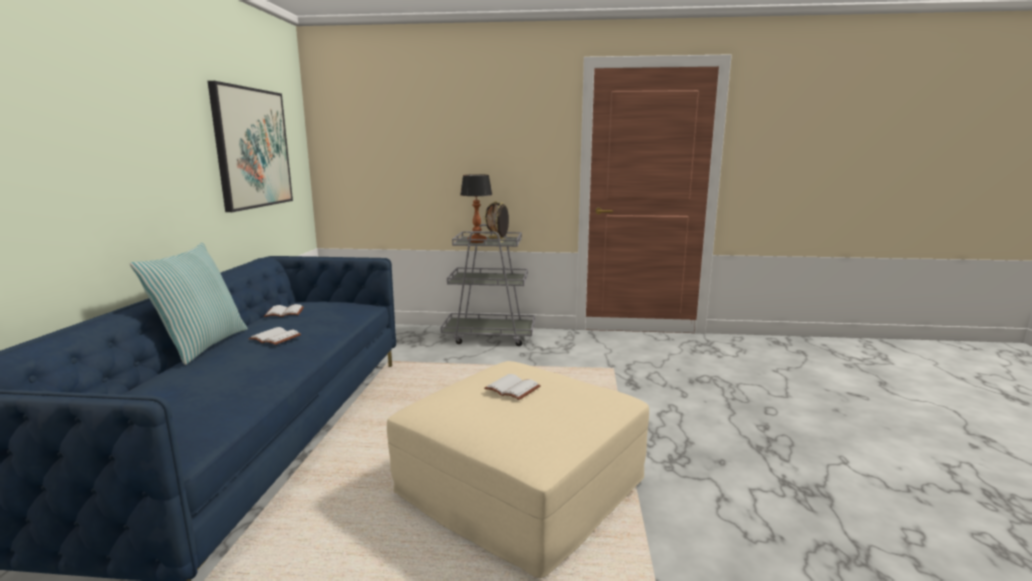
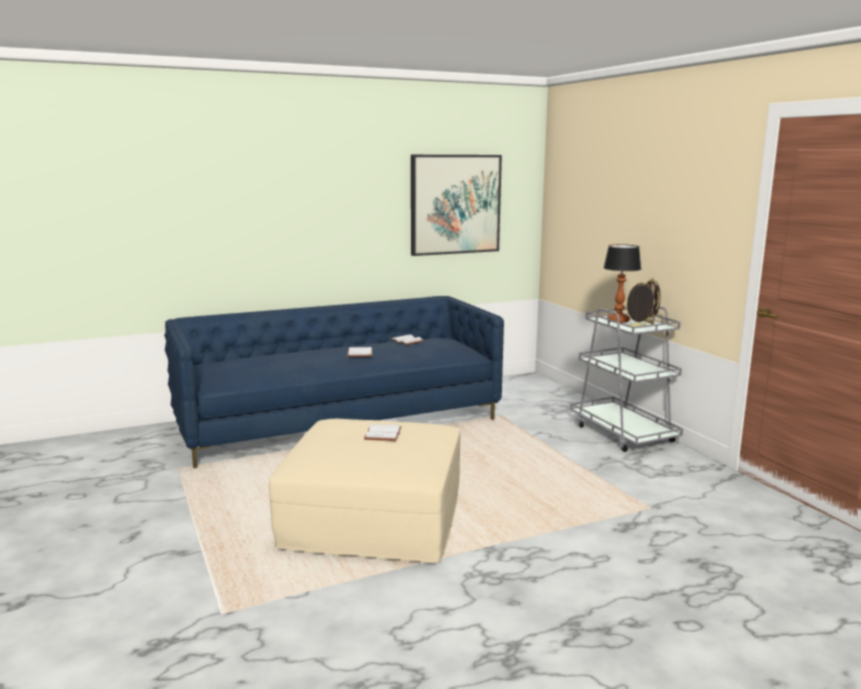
camera: 60 degrees right, 0 degrees up
(202, 345) = (329, 345): pillow -> none

